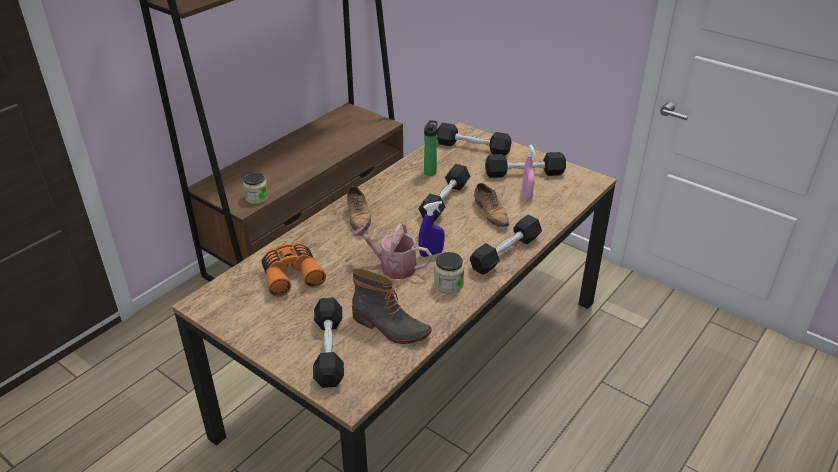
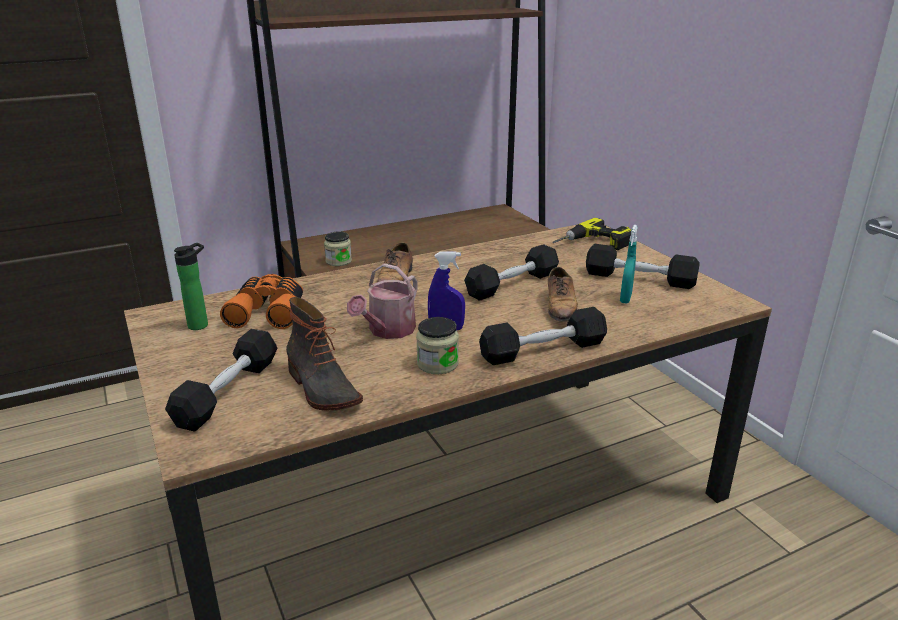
camera: 25 degrees right, 10 degrees down
(393, 266) = (388, 331): watering can -> watering can turned 105 degrees counterclockwise
(430, 171) = (520, 256): bottle -> bottle (201, 324)
(472, 147) = (592, 244): black dumbbell -> power drill
(527, 194) = (625, 298): pink spray bottle -> turquoise spray bottle

